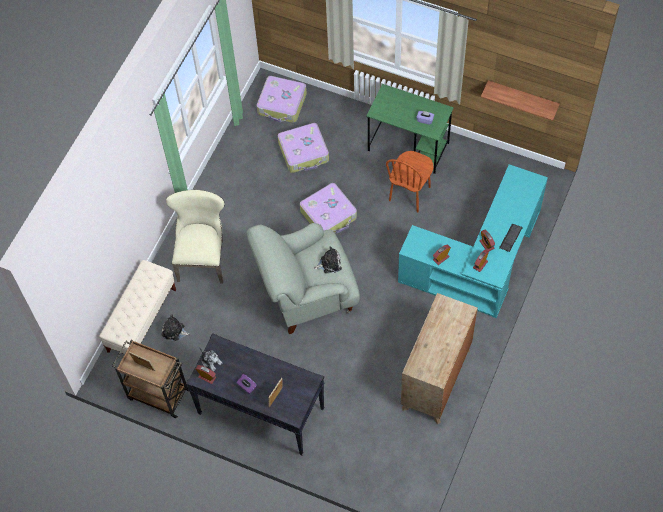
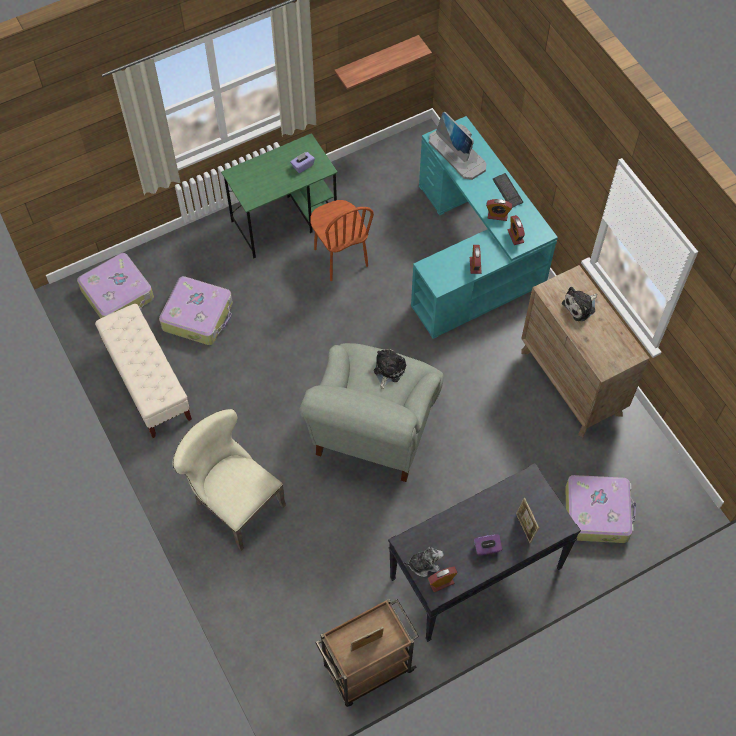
camera: 55 degrees left, 0 degrees up
(142, 320) = (257, 622): beige bench -> beige bench (148, 383)
(174, 331) = (302, 597): plush toy -> plush toy (580, 306)
(329, 215) = (296, 345): suitcase -> suitcase (597, 513)
(513, 192) = (457, 154): none -> monitor

